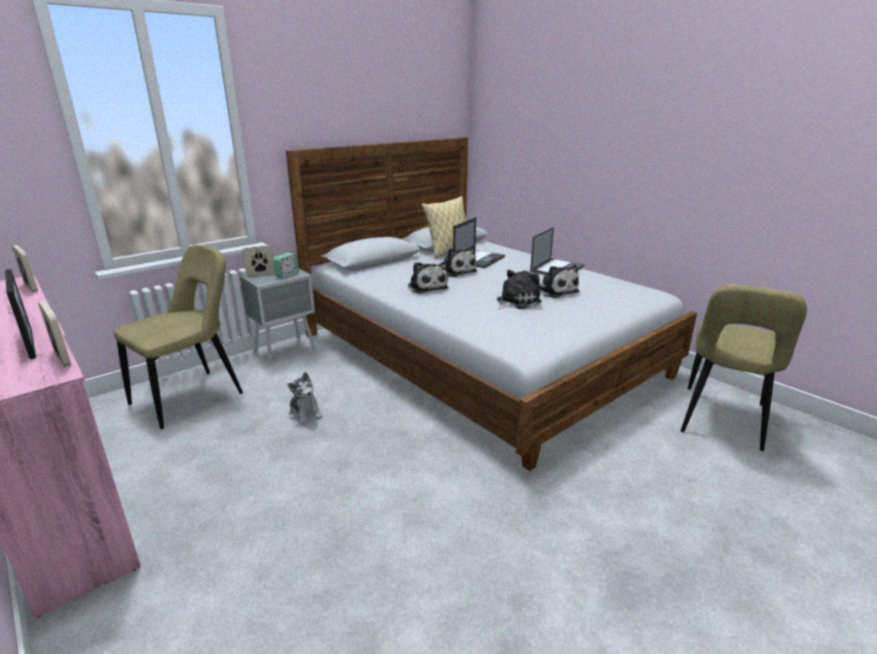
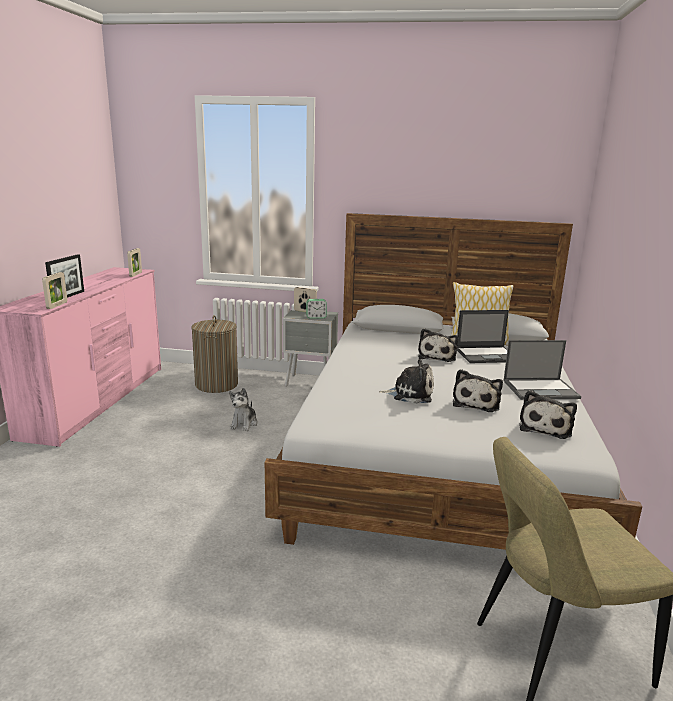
camera: 50 degrees right, 5 degrees down
(192, 397) = (216, 384): beige chair -> laundry basket
(427, 287) = (379, 357): plush toy -> plush toy (545, 427)

